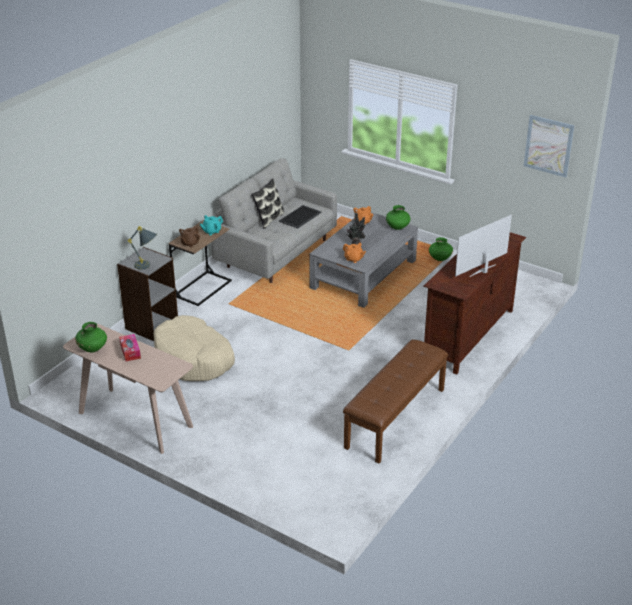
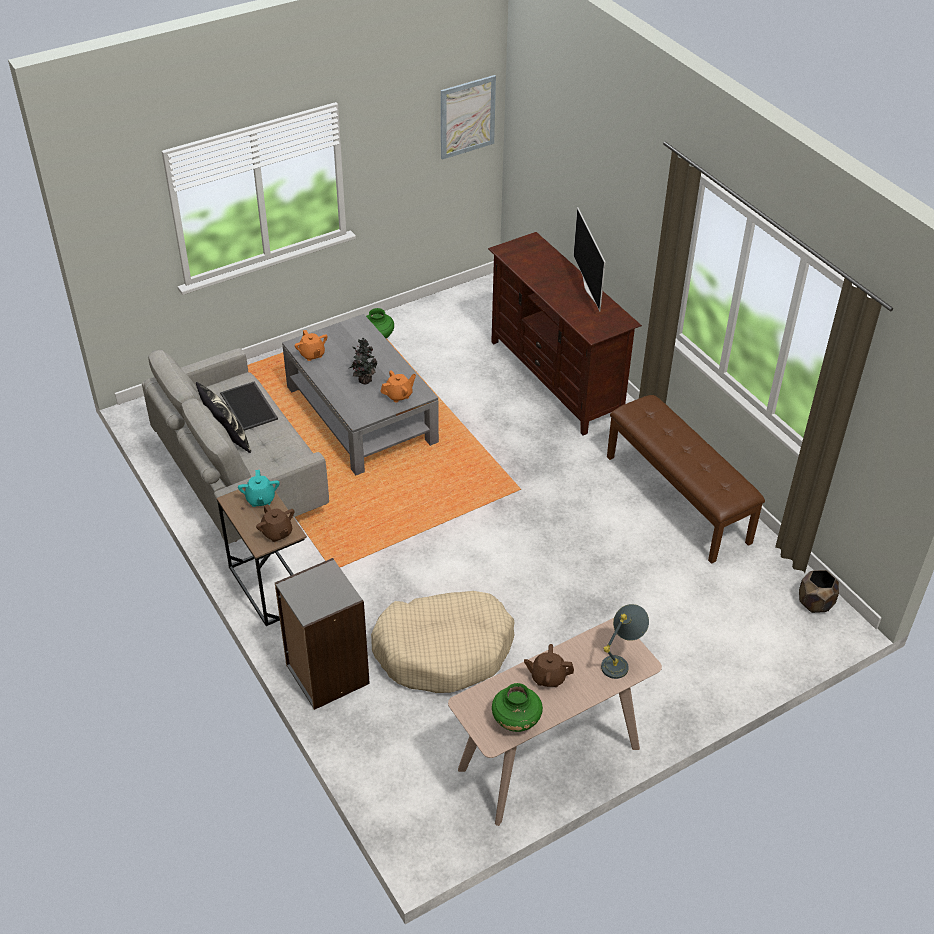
camera: 65 degrees left, 10 degrees up
(130, 351) = (547, 677): tissue box -> brown teapot
(147, 266) = (339, 593): grey table lamp -> grey table lamp (621, 661)
(341, 507) = (814, 603): none -> brown planter
(397, 227) = (351, 330): green vase -> none

